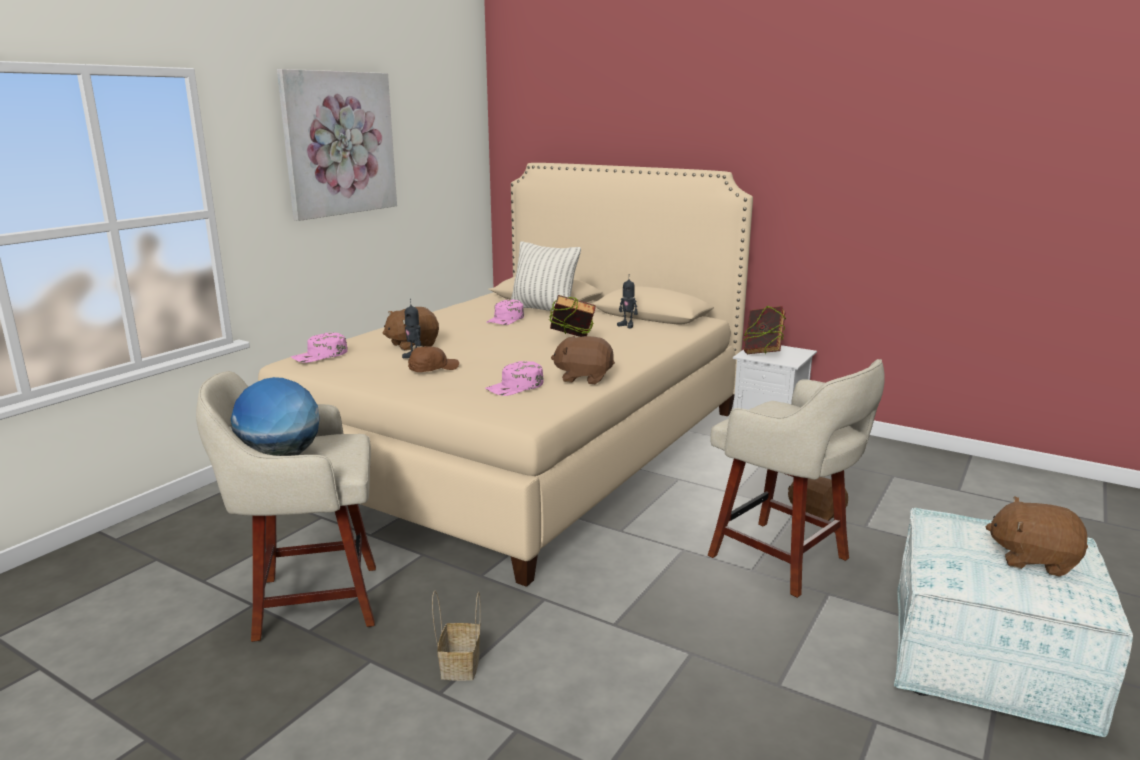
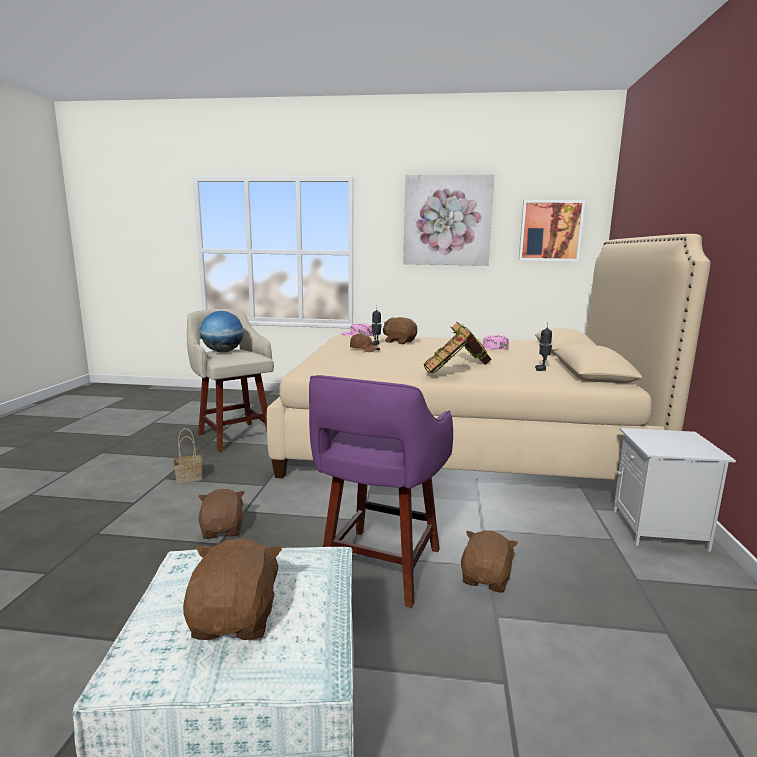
camera: 65 degrees right, 5 degrees down
(444, 150) = (550, 231): none -> picture
(515, 387) = (354, 363): pink cap -> none
(544, 310) = (532, 351): pillow -> none
(584, 378) = (394, 373): brown plush toy -> brown plush toy (223, 530)
(762, 352) = (661, 437): book -> book (444, 376)
(783, 560) = (378, 569): beige stool -> purple stool

